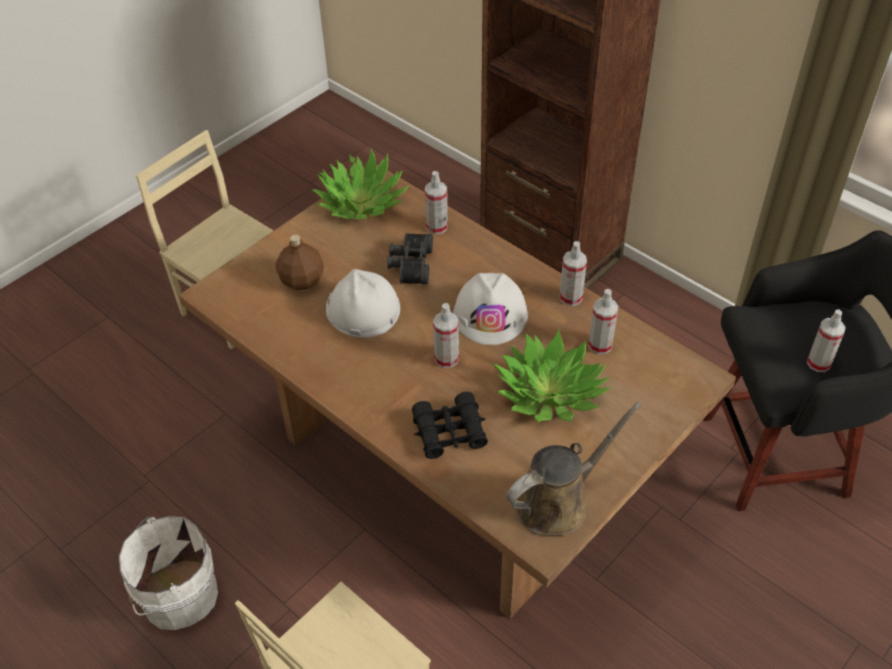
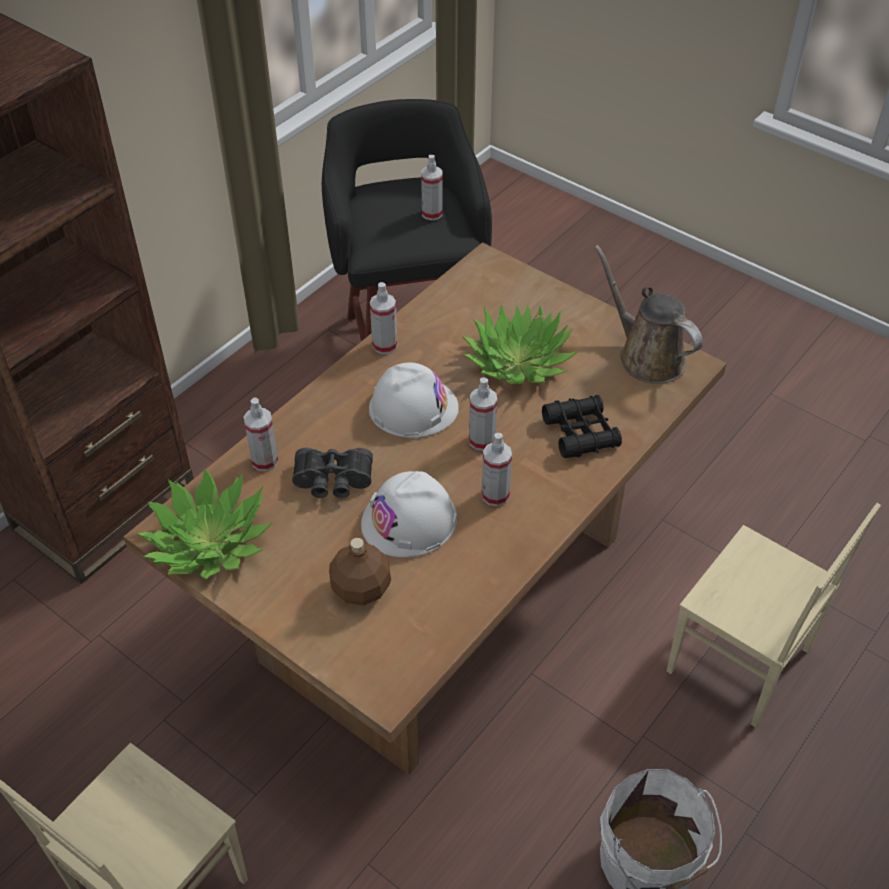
camera: 95 degrees left, 0 degrees up
(600, 345) = (451, 325): spray bottle -> spray bottle (495, 495)

